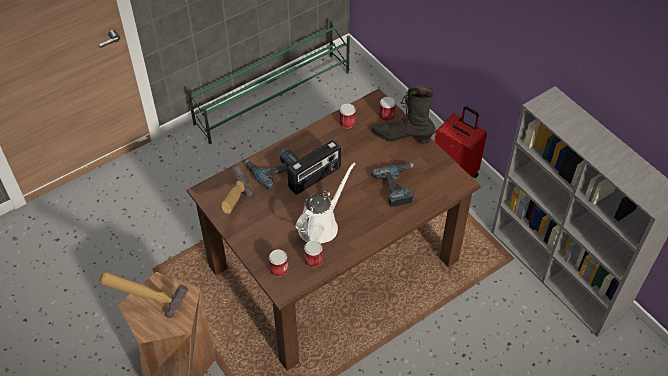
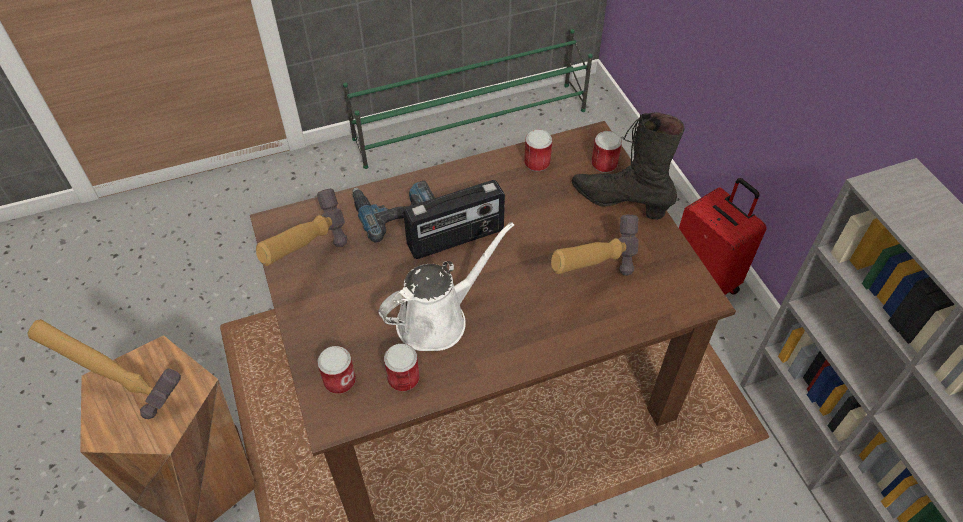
camera: 15 degrees right, 0 degrees up
(398, 186) = (590, 281): power drill -> hammer

